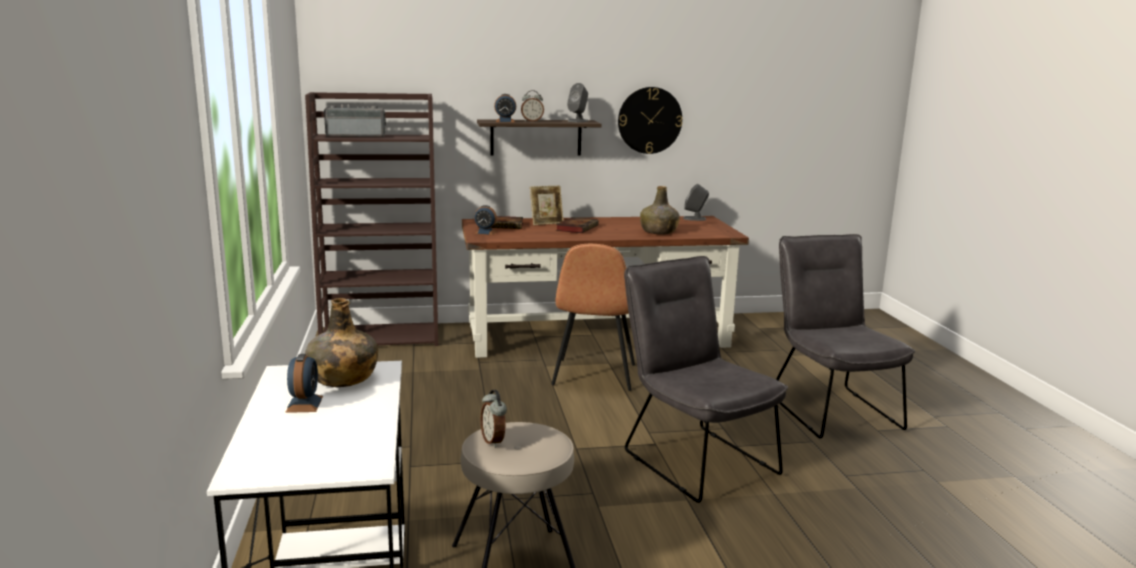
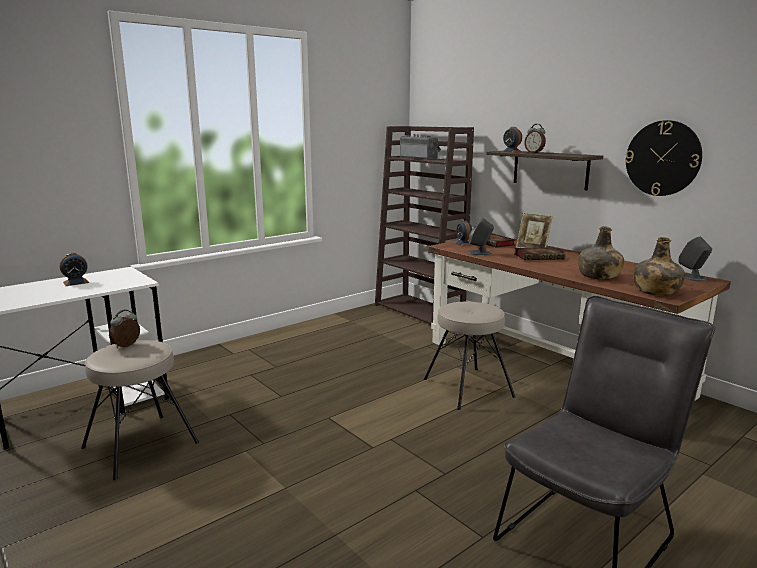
camera: 60 degrees right, 0 degrees up
(342, 378) = (119, 280): green bottle -> green bottle (655, 291)
(578, 121) = (577, 154): grey speaker -> grey speaker (480, 253)
(593, 376) = (467, 388): brown chair -> beige stool
(693, 458) = (365, 472): grey chair -> none

